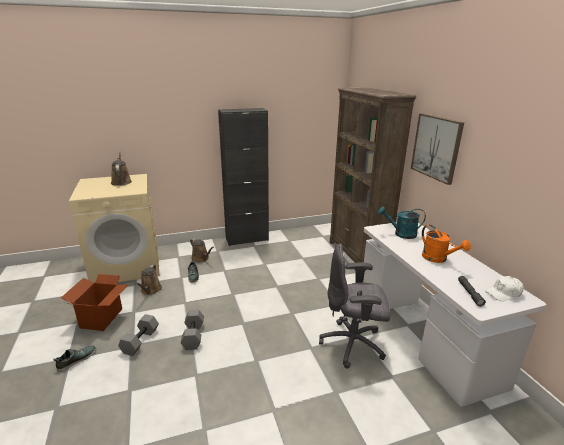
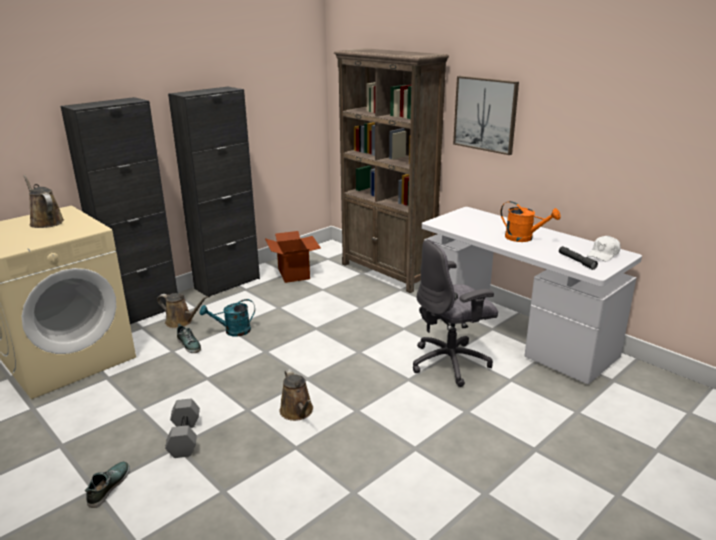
camera: 25 degrees left, 0 degrees up
(102, 318) = (96, 430): cardboard box -> cardboard box (294, 273)
(150, 290) = (139, 378): brown watering can -> brown watering can (297, 412)
(186, 247) = (142, 313): none -> black cabinet
(194, 336) = (255, 410): grey dumbbell -> none
(401, 234) = (467, 222): turquoise watering can -> turquoise watering can (233, 331)

